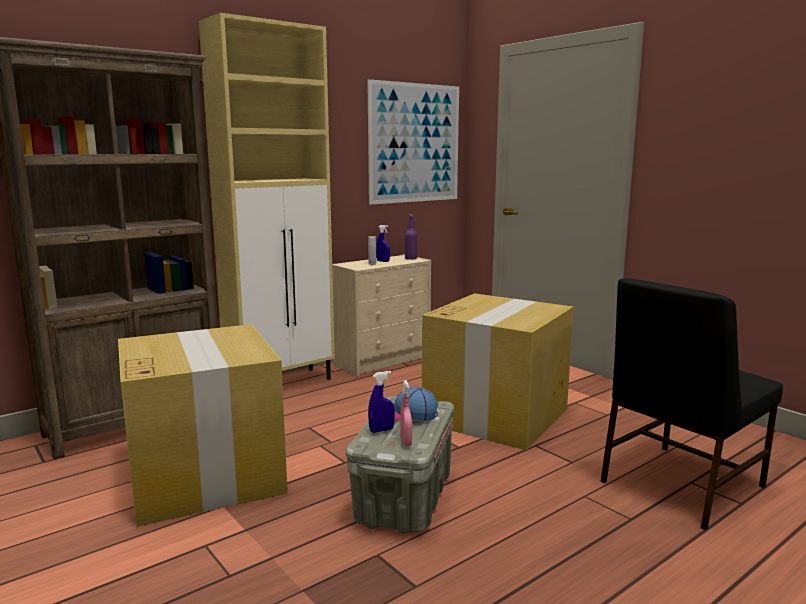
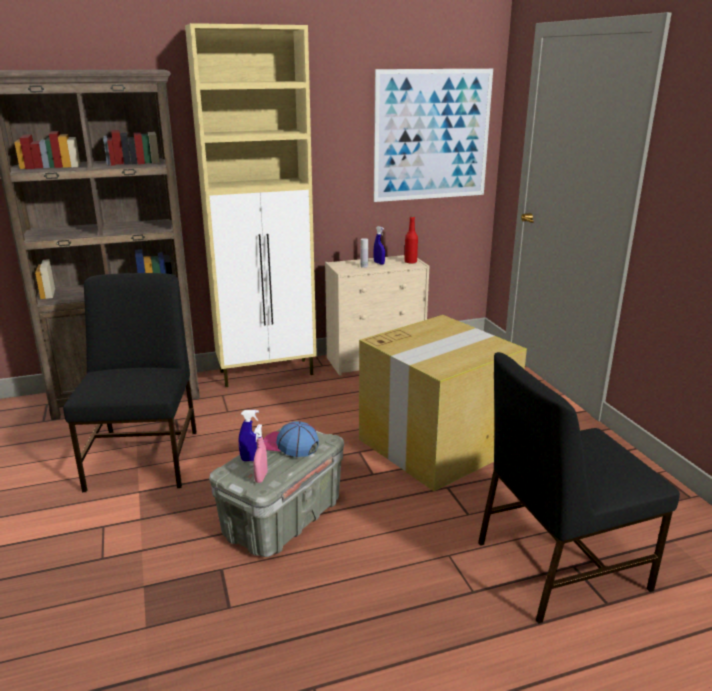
camera: 20 degrees right, 10 degrees up
(205, 475) = (145, 458): cardboard box -> black chair
(411, 259) = (410, 262): purple bottle -> red bottle

